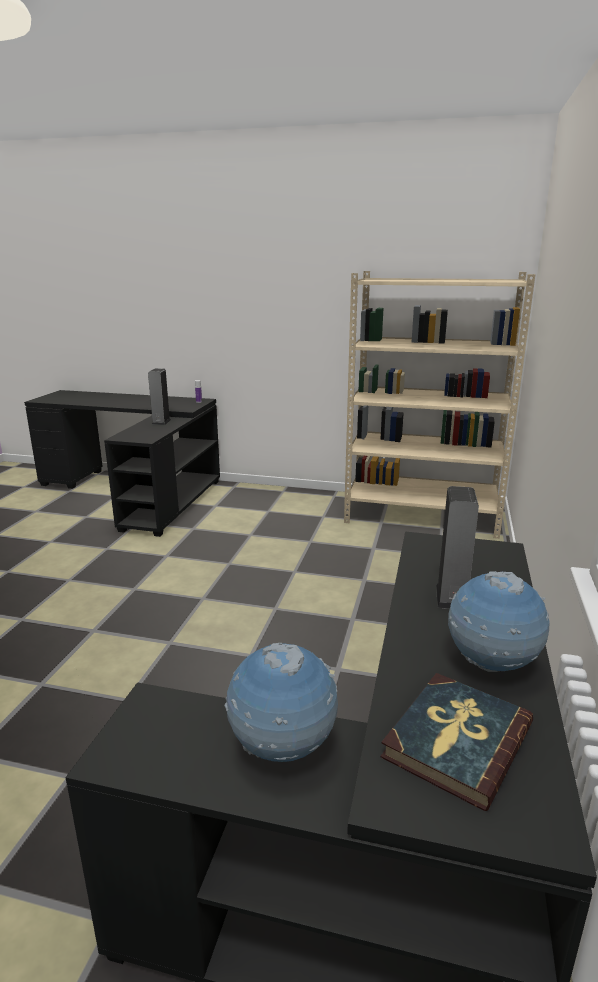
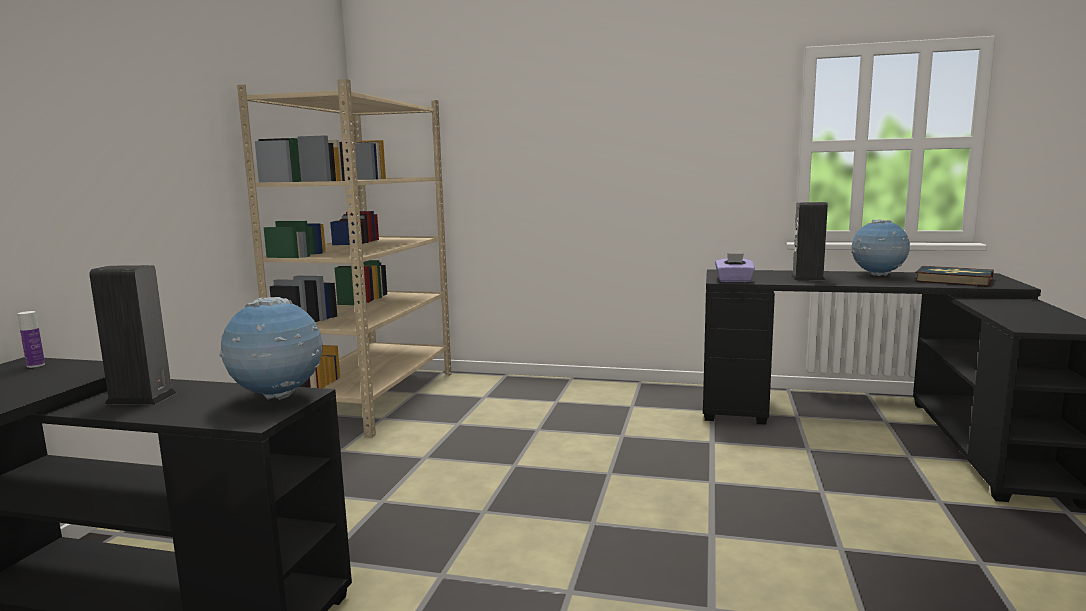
camera: 90 degrees left, 10 degrees down
(282, 749) = (1006, 306): globe -> globe (277, 397)
(421, 547) = (734, 281): none -> purple tissue box

